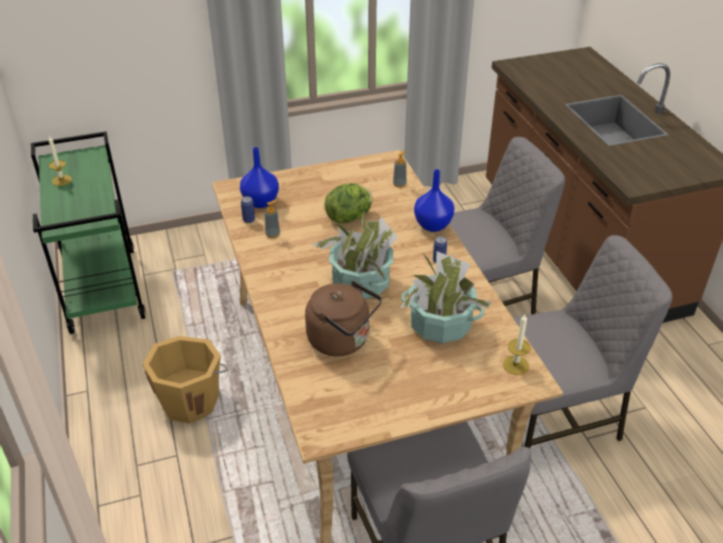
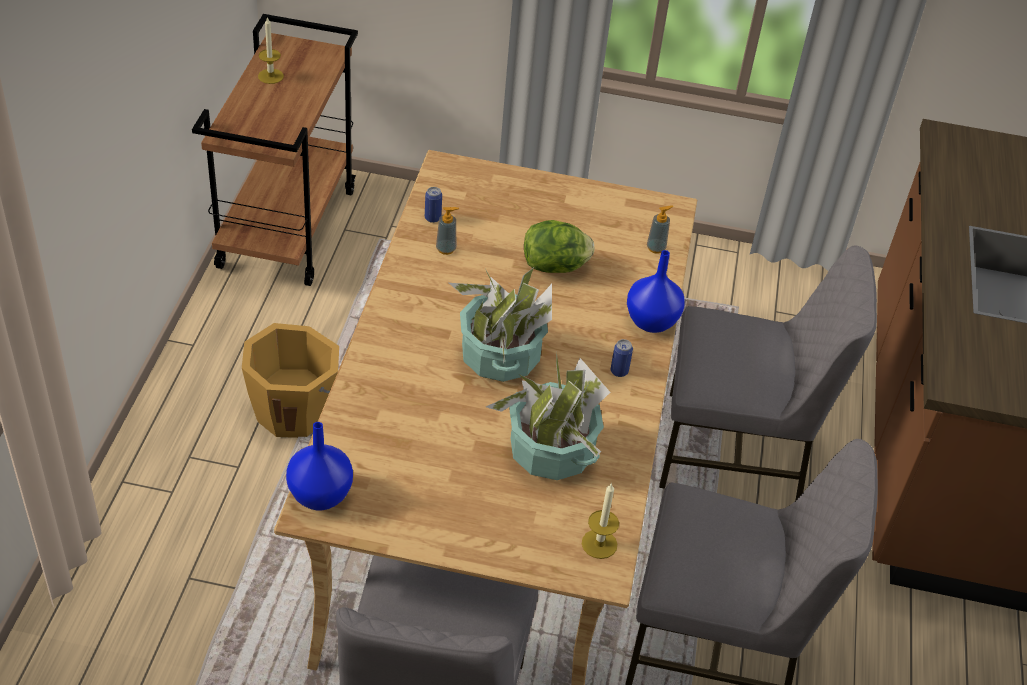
camera: 25 degrees right, 5 degrees up
(102, 289) = (286, 227): green cart -> brown cart
(261, 202) = (465, 201): blue vase -> blue vase (321, 496)
(342, 340) = (422, 416): brown kettle -> none

